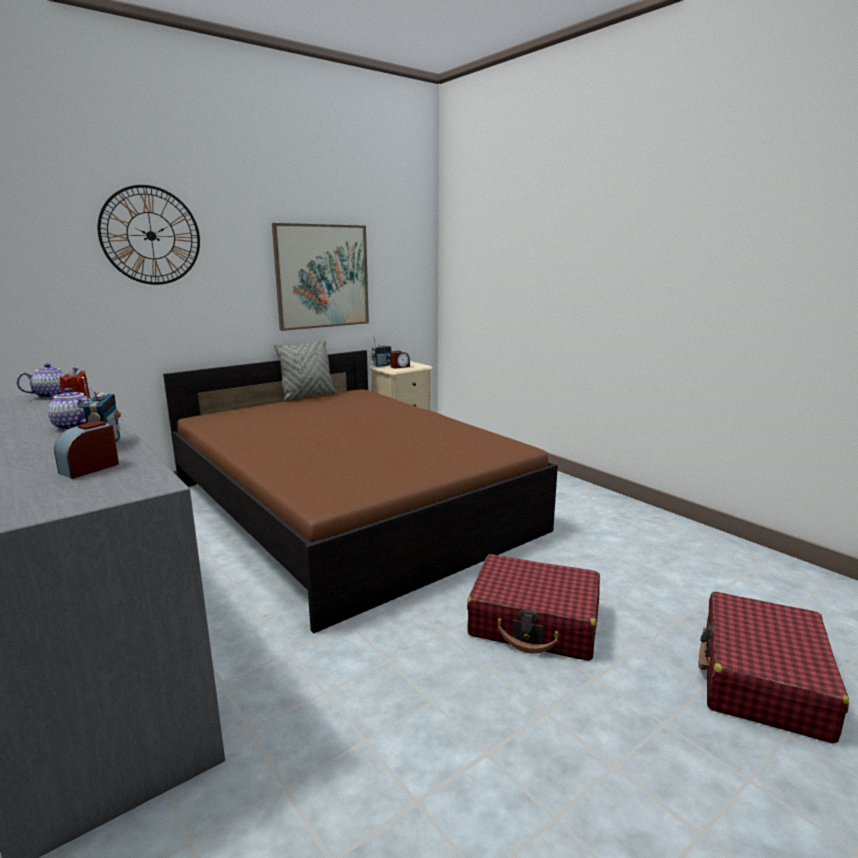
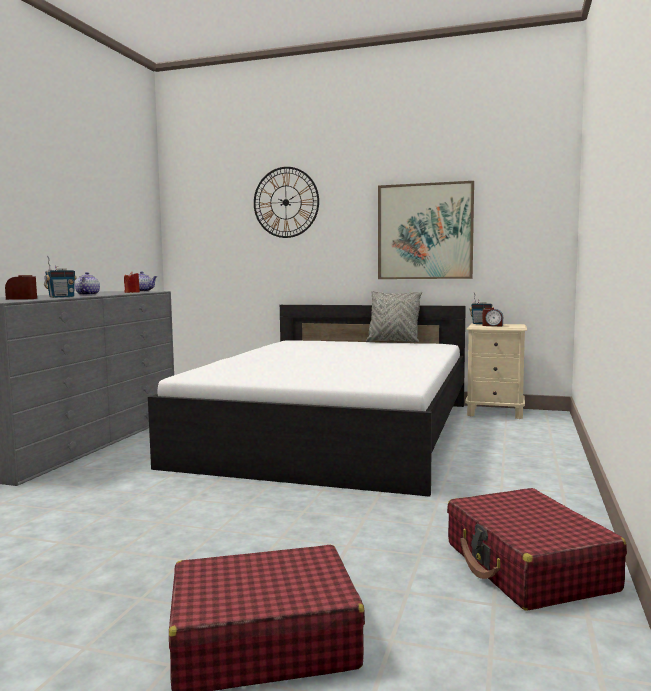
camera: 55 degrees right, 10 degrees down
(349, 507) = (334, 432): brown bed -> white bed
(534, 622) = (244, 522): red suitcase -> red suitcase (528, 567)

